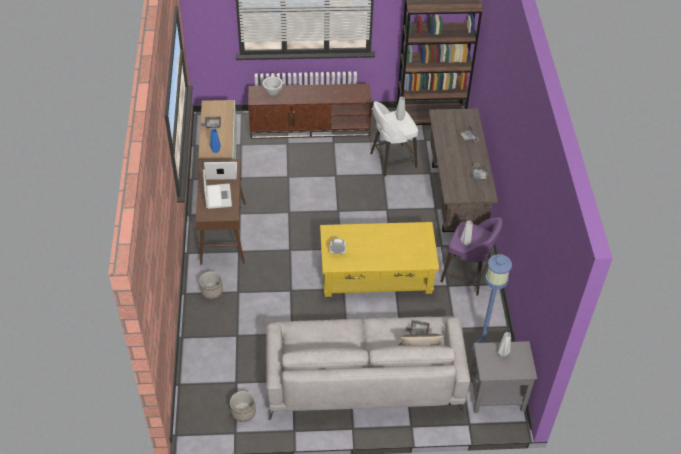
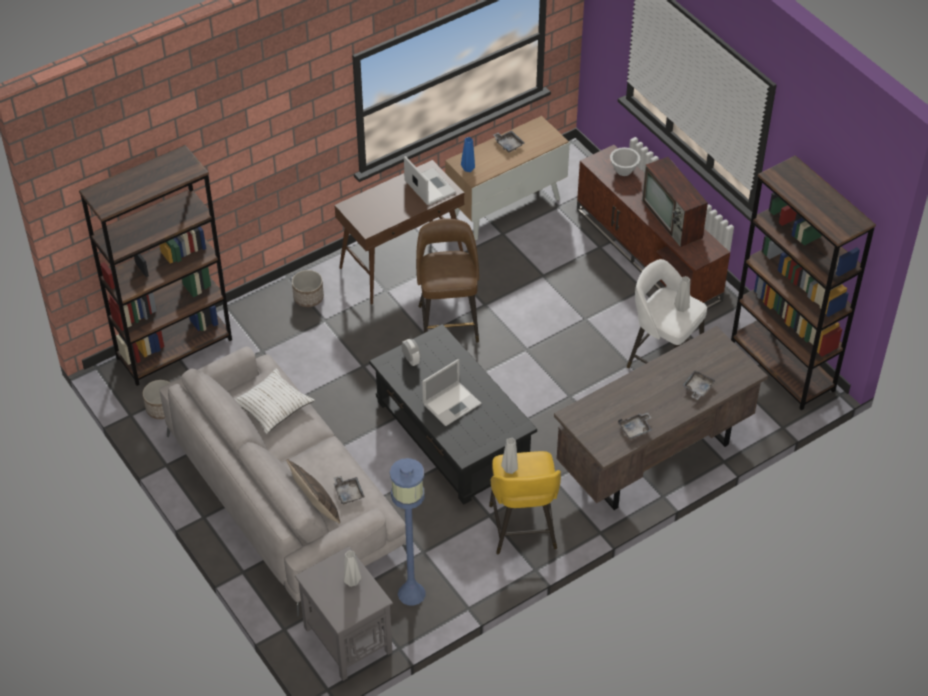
camera: 60 degrees right, 0 degrees up
(196, 382) = (174, 348): none -> brown bookcase
(218, 196) = (388, 203): laptop -> laptop (452, 403)
(288, 234) = (448, 322): none -> brown stool
(320, 337) = (272, 406): none -> white pillow
(327, 92) = (673, 220): none -> television
(376, 273) = (452, 434): yellow coffee table -> black coffee table
(467, 275) = (523, 529): purple stool -> yellow stool

